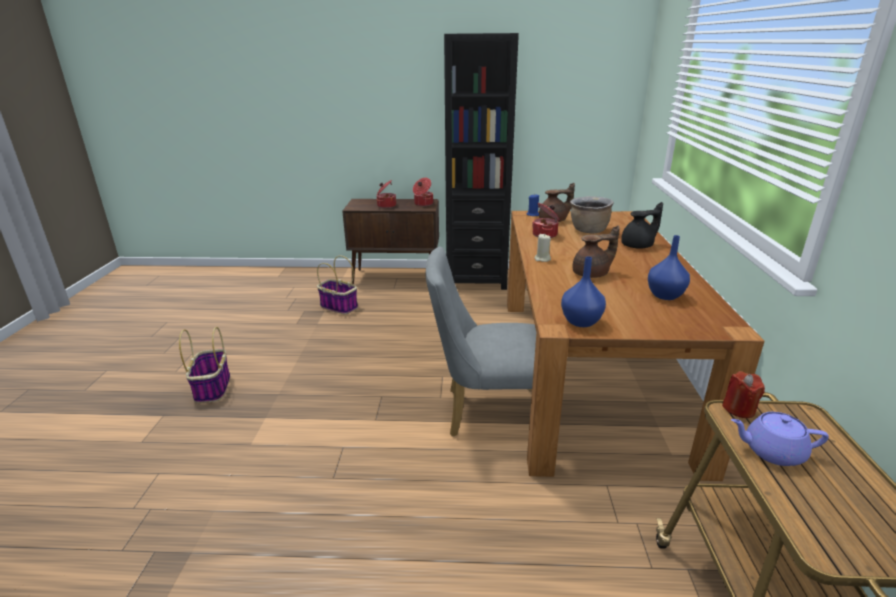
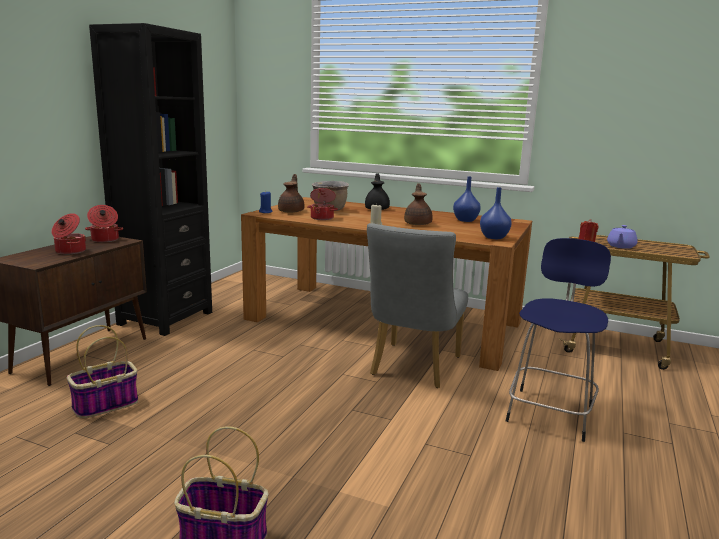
camera: 70 degrees left, 10 degrees down
(449, 533) = (550, 412): none -> blue stool

